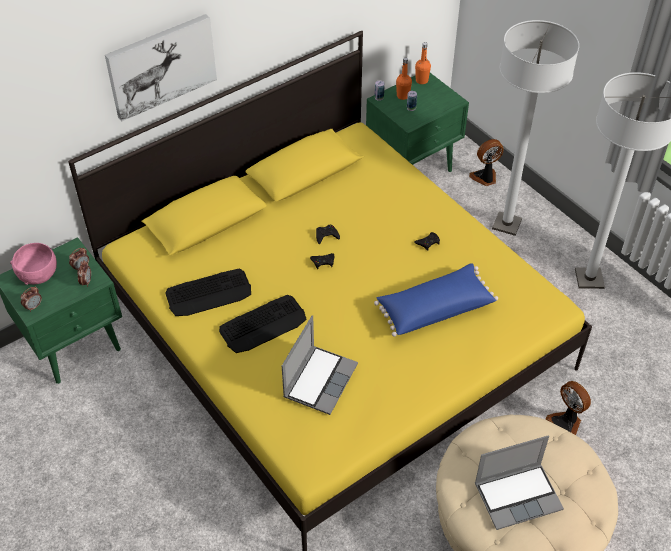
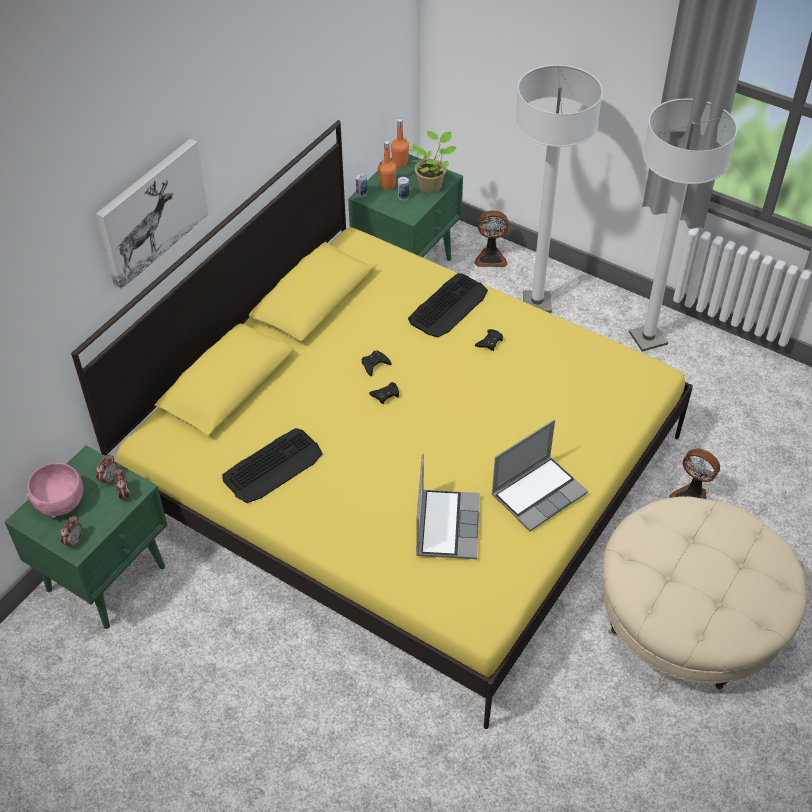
camera: 20 degrees left, 0 degrees up
(263, 324) = (353, 483): keyboard -> keyboard (448, 306)
(434, 308) = (530, 411): blue pillow -> none
(438, 104) = (431, 185): none -> potted plant
(485, 178) = (490, 257): fan -> fan turned 135 degrees counterclockwise
(518, 495) = (702, 583): laptop -> laptop (538, 493)

